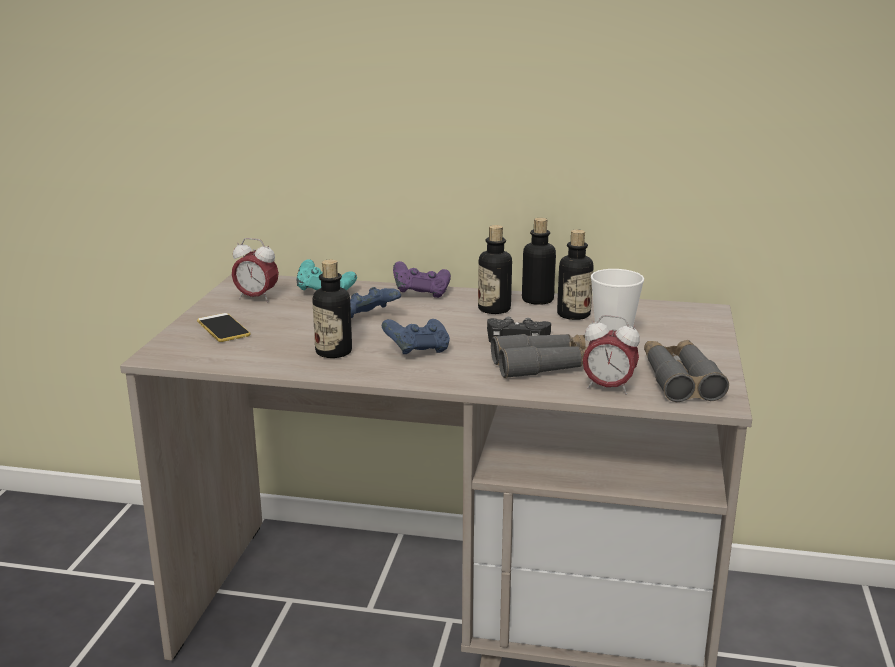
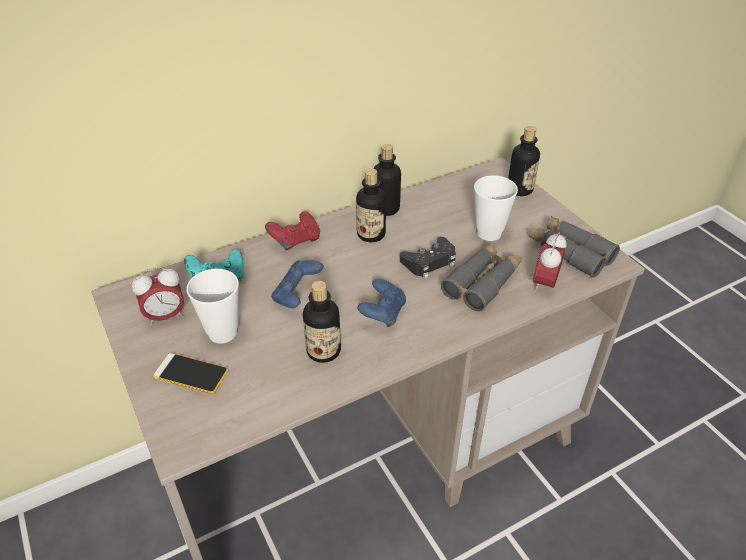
camera: 40 degrees left, 20 degrees up
(279, 318) = (222, 333): none -> cup
(421, 293) = (295, 241): purple game controller -> red game controller
(573, 315) = (429, 214): bottle -> bottle (519, 189)
(608, 388) = (544, 284): alarm clock -> alarm clock turned 135 degrees clockwise

